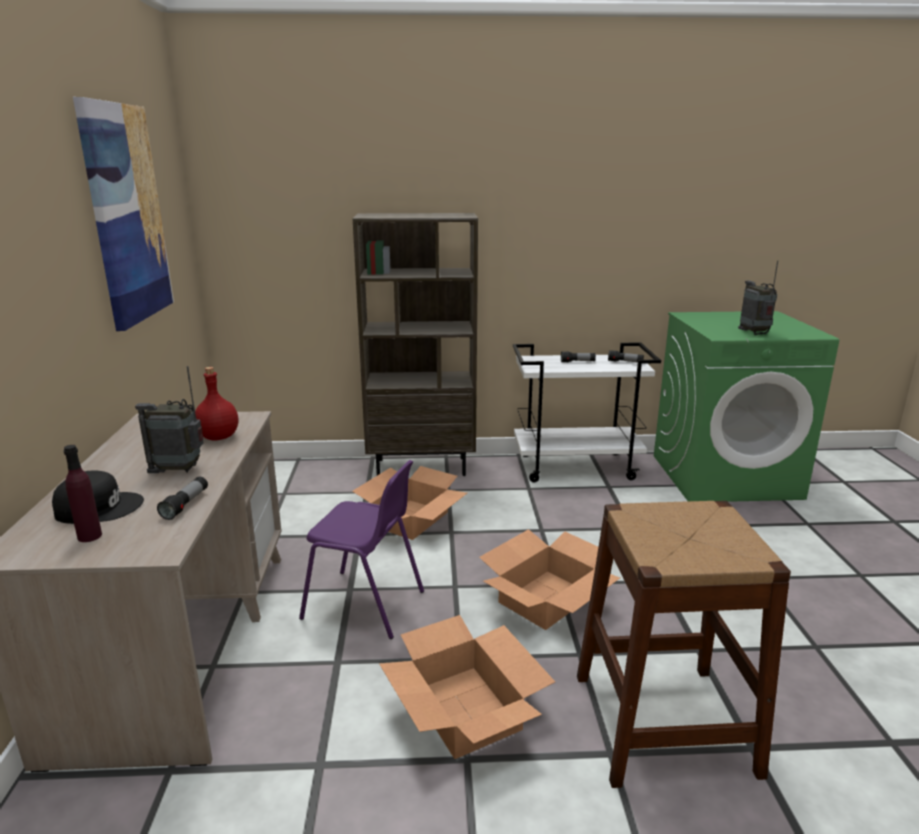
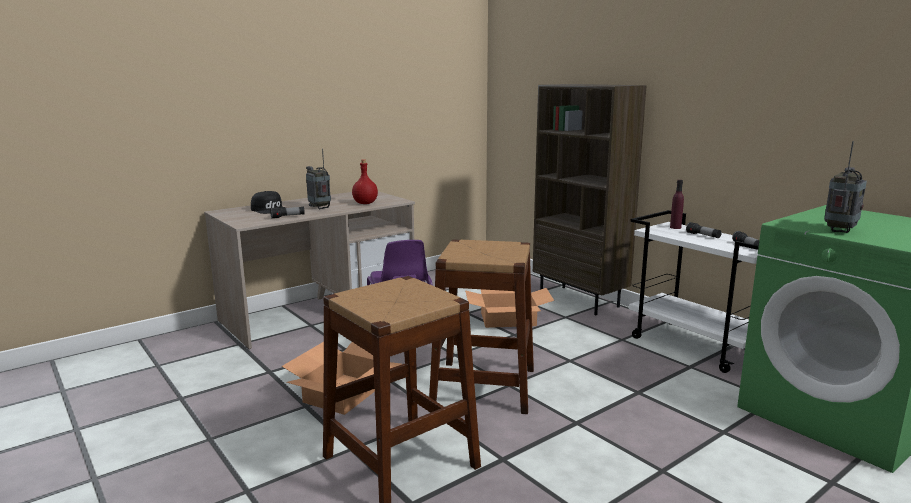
camera: 55 degrees right, 5 degrees down
(89, 536) = (244, 215): purple bottle -> purple bottle (675, 227)
(126, 214) = (397, 75): picture -> none
(546, 599) = (484, 386): cardboard box -> brown stool

